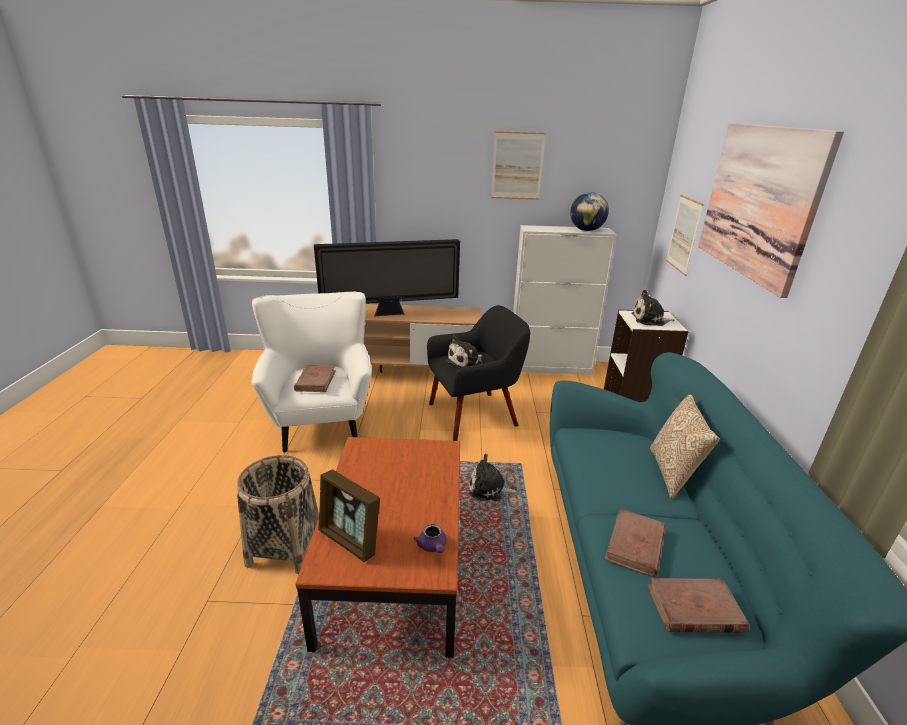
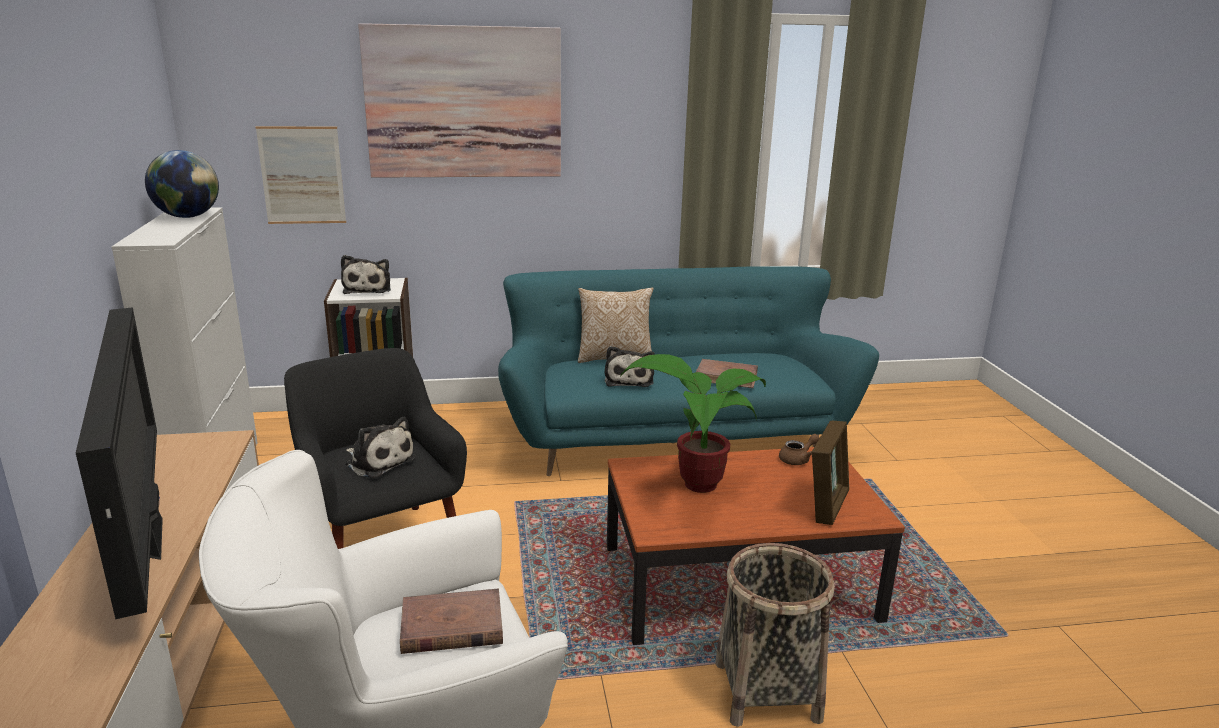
camera: 100 degrees left, 5 degrees down
(410, 473) = (693, 484): none -> potted plant
(432, 547) = (798, 459): purple teapot -> brown teapot
(489, 489) = (577, 524): plush toy -> plush toy (629, 379)
(517, 166) = (71, 129): picture -> none
(694, 609) = (775, 365): brown book -> none

